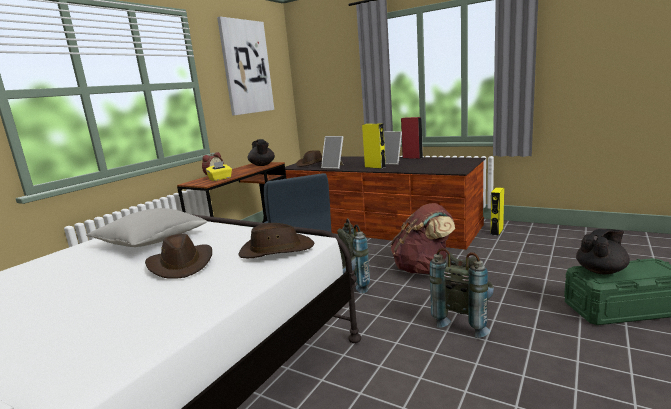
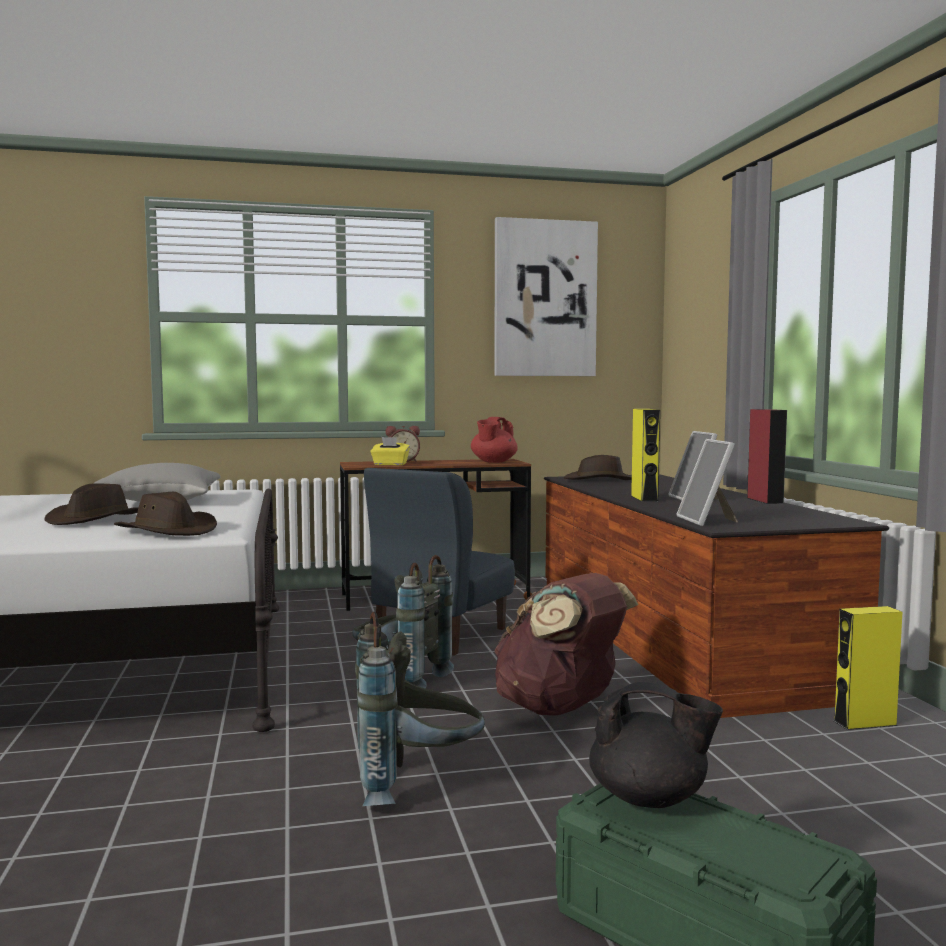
camera: 45 degrees right, 10 degrees down
(262, 165) = (493, 462): black teapot -> red teapot
(334, 167) = (601, 488): picture frame -> picture frame (707, 521)

